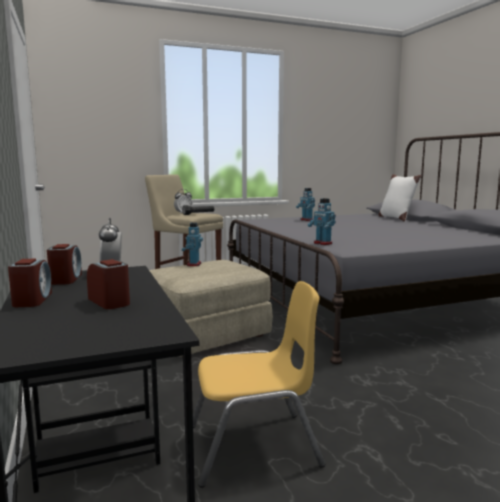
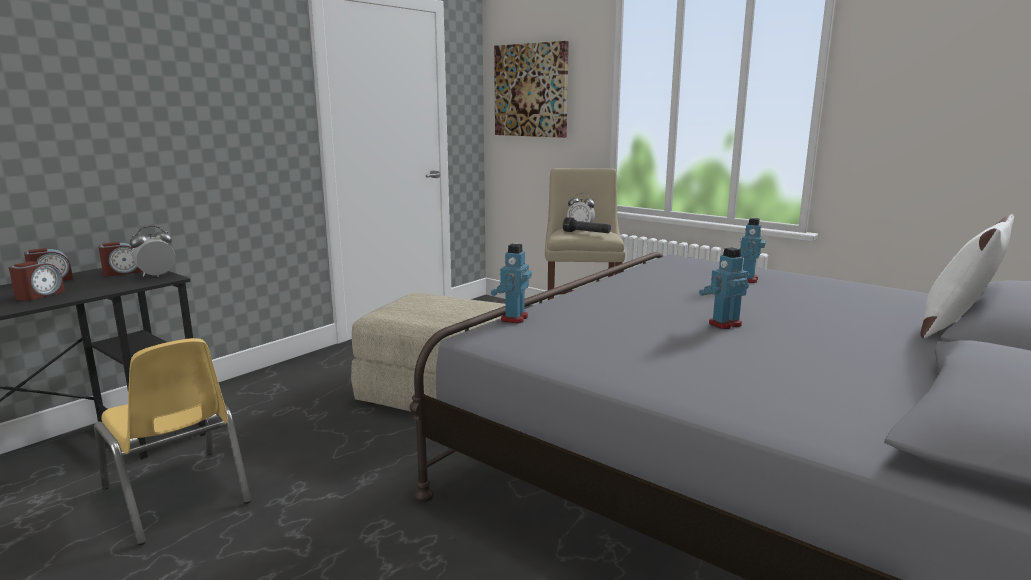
camera: 60 degrees right, 5 degrees up
(89, 120) = (531, 90): none -> picture
(193, 264) = (455, 300): toy robot -> toy robot (724, 324)

